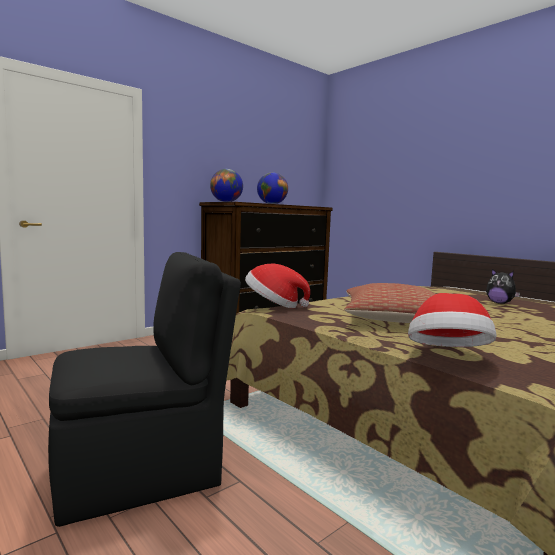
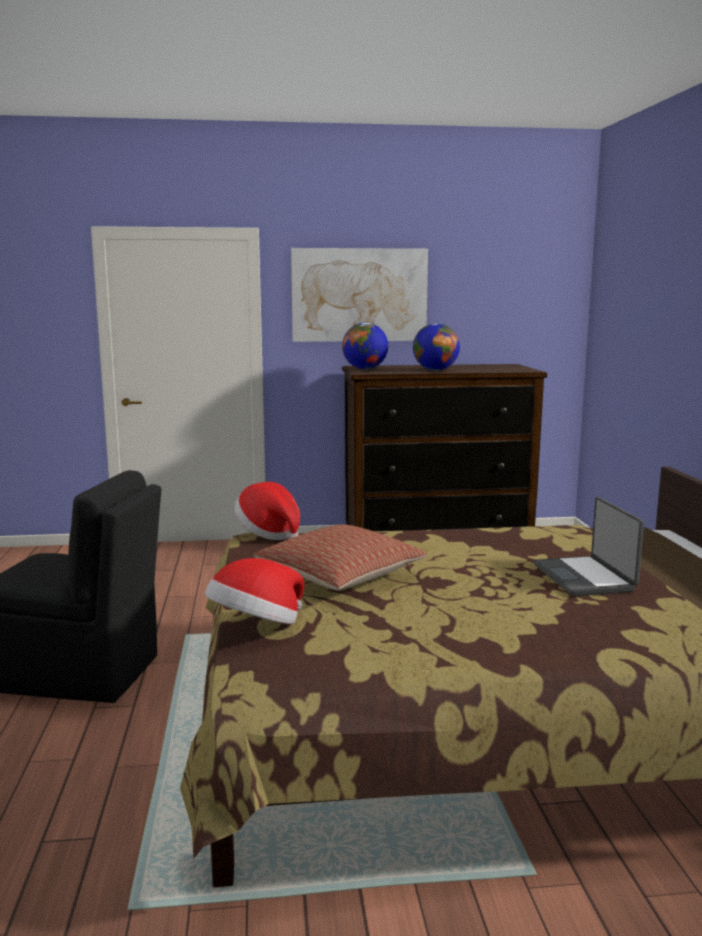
camera: 35 degrees right, 5 degrees up
(209, 152) = (359, 295): none -> picture
(500, 303) = (585, 577): plush toy -> laptop

